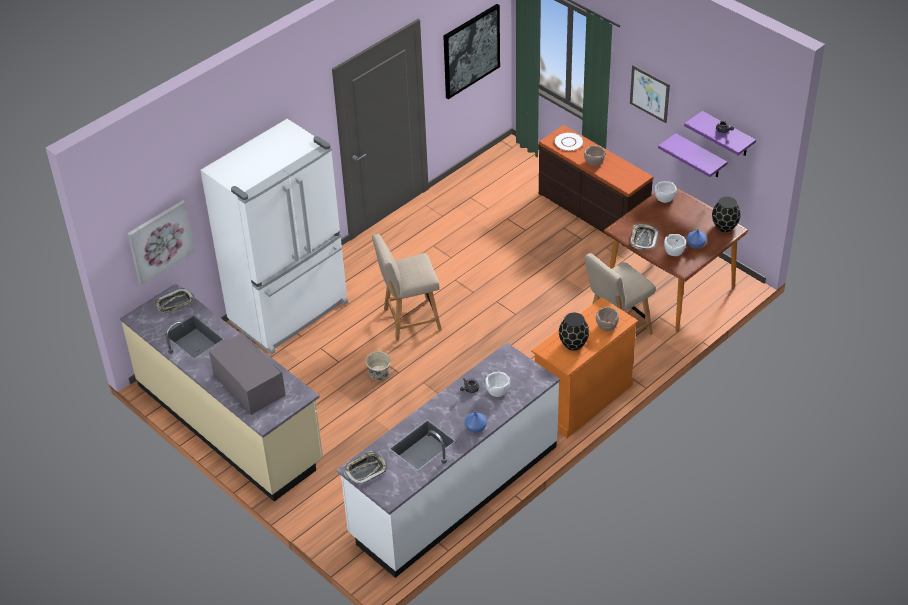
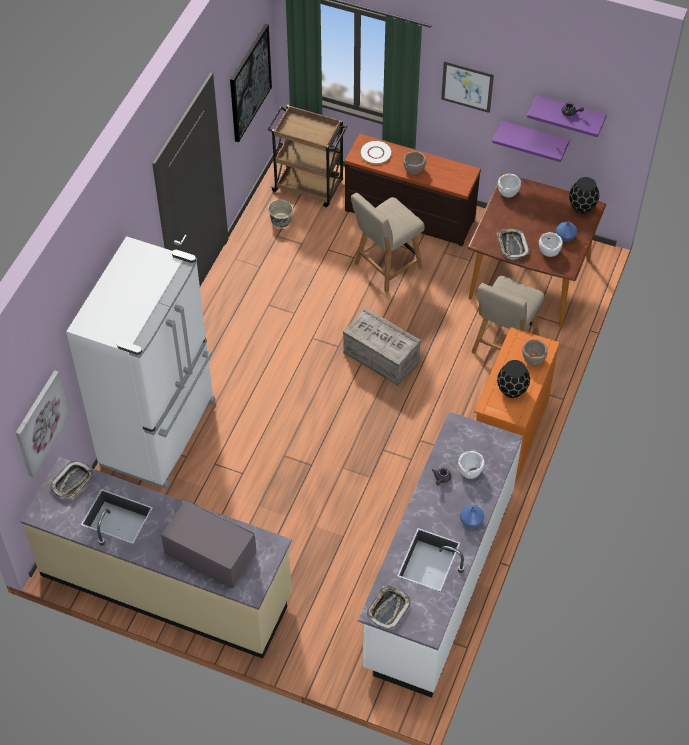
camera: 25 degrees left, 10 degrees up
(379, 373) = (291, 472): beige bucket -> beige bucket (280, 220)
(409, 320) = (290, 400): beige chair -> beige chair (385, 267)
(505, 310) = (382, 357): none -> crate
(518, 168) = (309, 186): none -> brown cart

